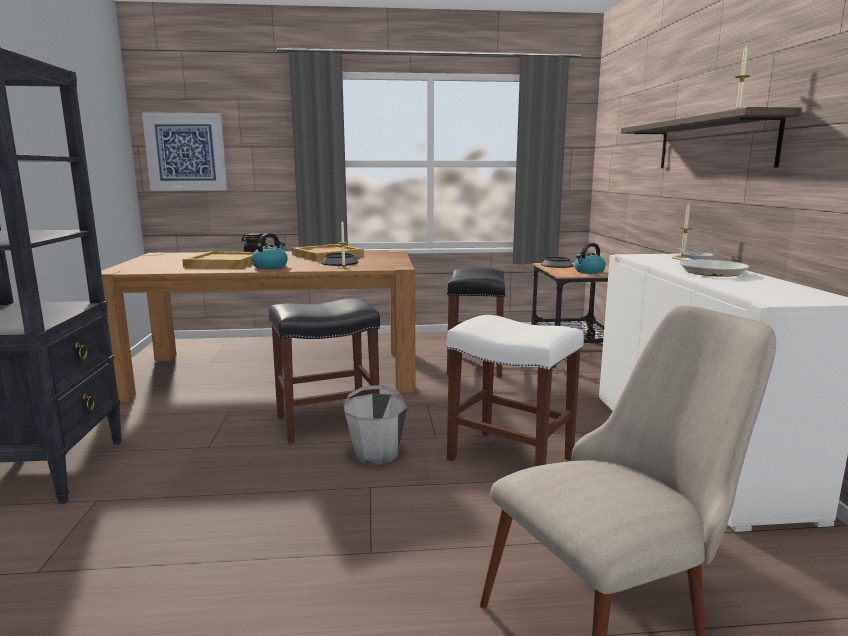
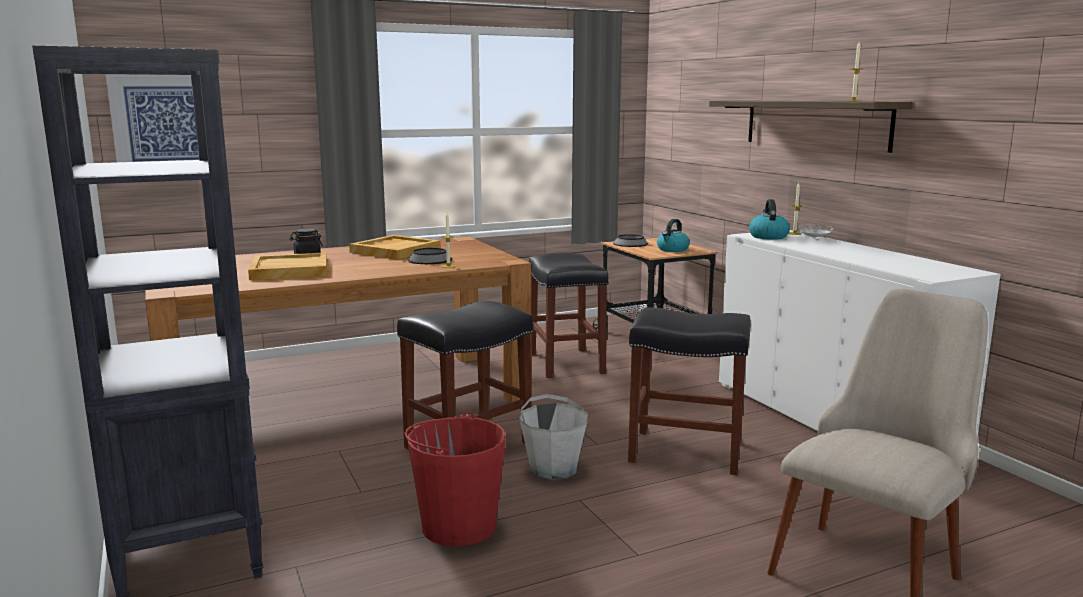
camera: 20 degrees left, 0 degrees up
(248, 491) = (458, 526): none -> red bucket
(270, 266) = (358, 271): kettle -> kettle (768, 236)
(512, 459) = (687, 451): white stool -> black stool
(709, 271) = (842, 249): frying pan -> none

